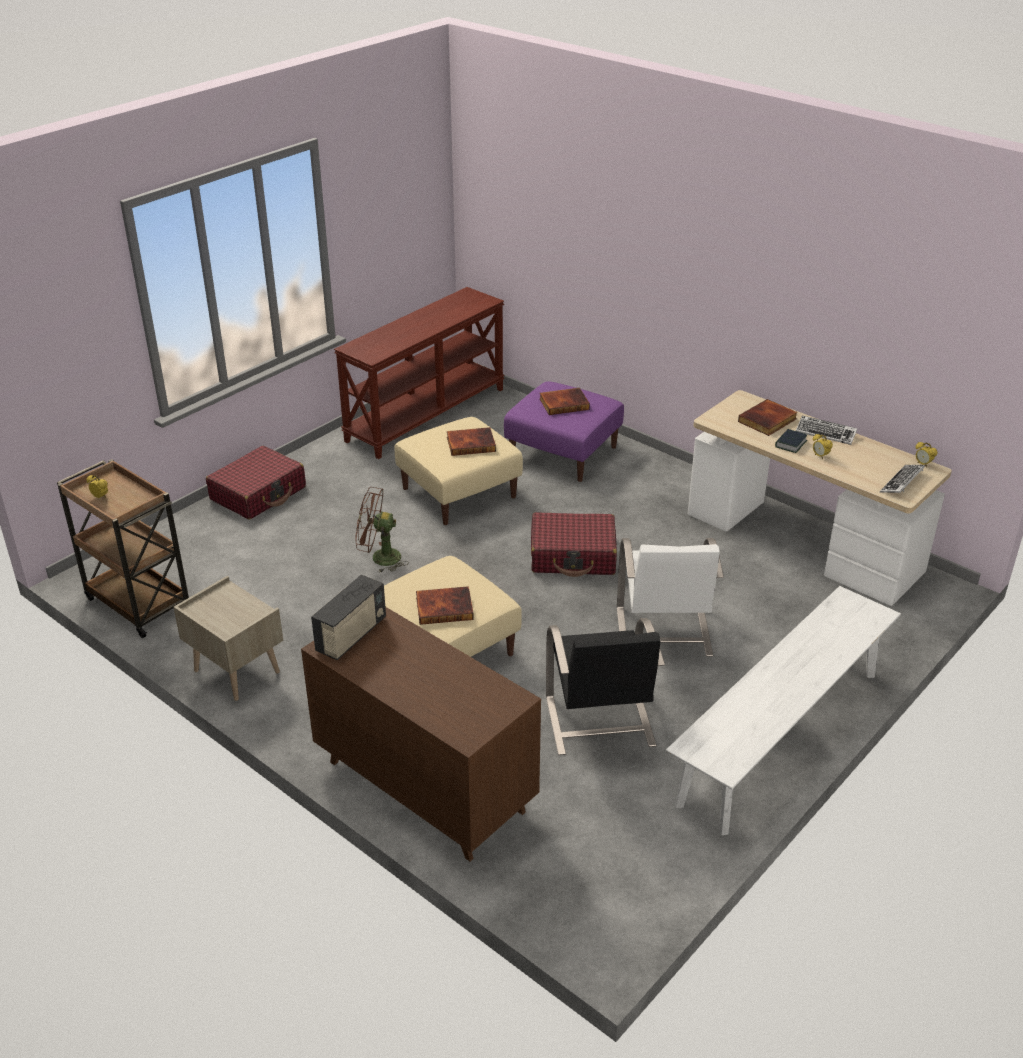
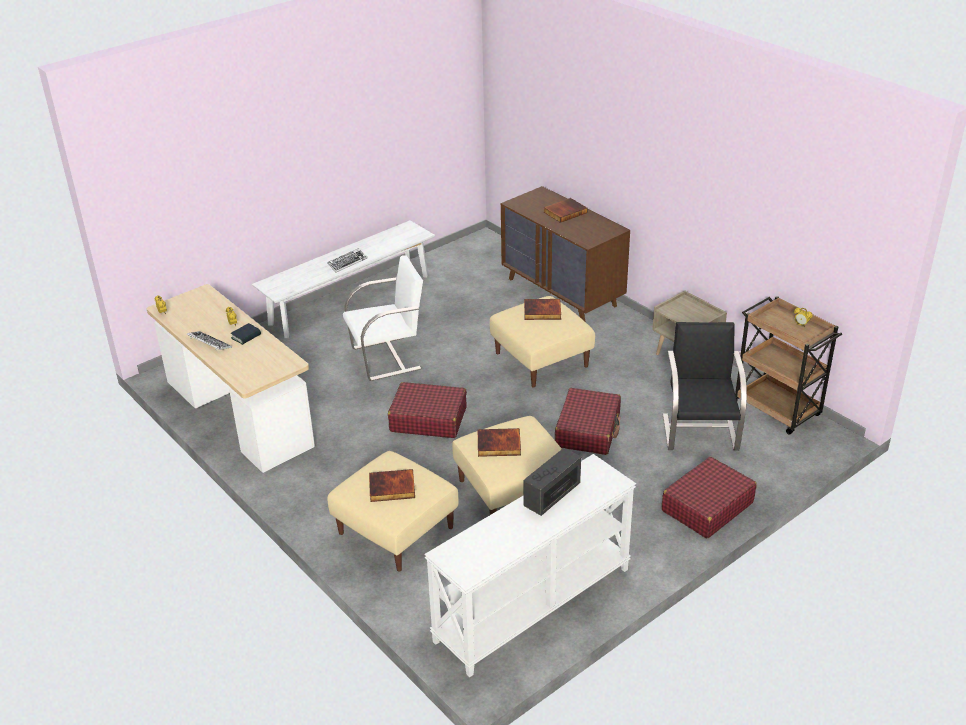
camera: 170 degrees left, 0 degrees up
(351, 636) = (601, 233): radio -> radio (551, 495)
(379, 558) = (588, 430): brown fan -> red suitcase
(425, 414) = (533, 606): brown console table -> white console table
(564, 453) = (395, 530): purple ottoman -> beige ottoman
(599, 723) = (453, 313): black chair -> black chair (700, 431)
(663, 633) = (387, 358): white chair -> white chair turned 60 degrees clockwise
(768, 421) = (246, 359): book -> book (565, 212)
(902, 483) = (194, 300): keyboard -> keyboard (347, 262)

